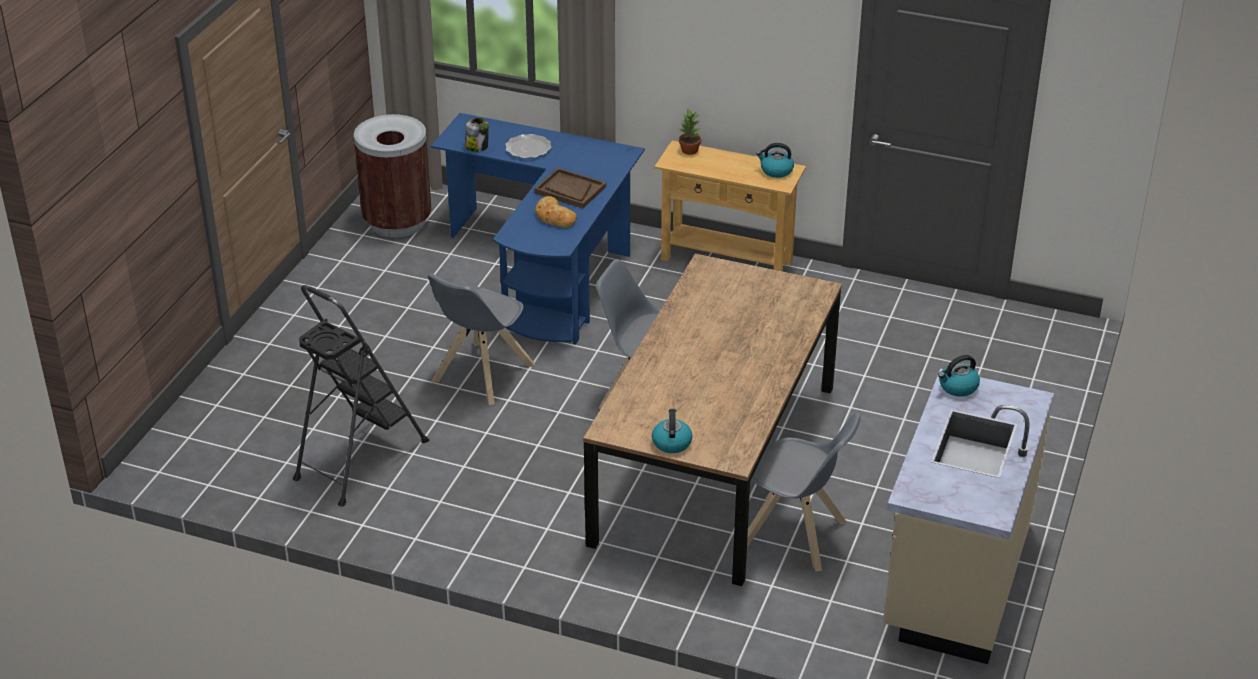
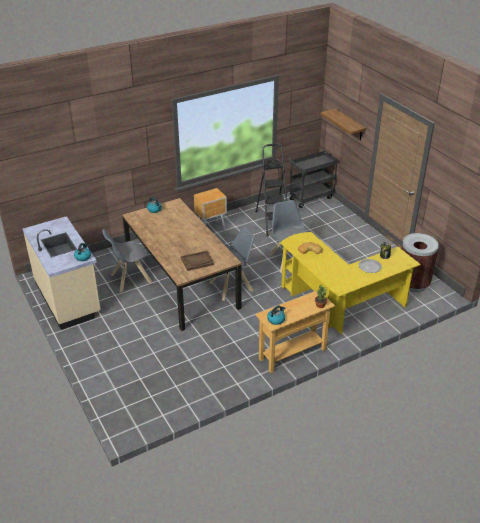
camera: 130 degrees right, 0 degrees up
(139, 204) = (349, 125): none -> shelf
(202, 451) = (310, 199): none -> grey cart
(488, 531) = (211, 228): none -> brown nightstand
(549, 267) = (339, 305): blue desk -> yellow desk
(570, 190) = (325, 262): brown tray -> brown tray (197, 261)

